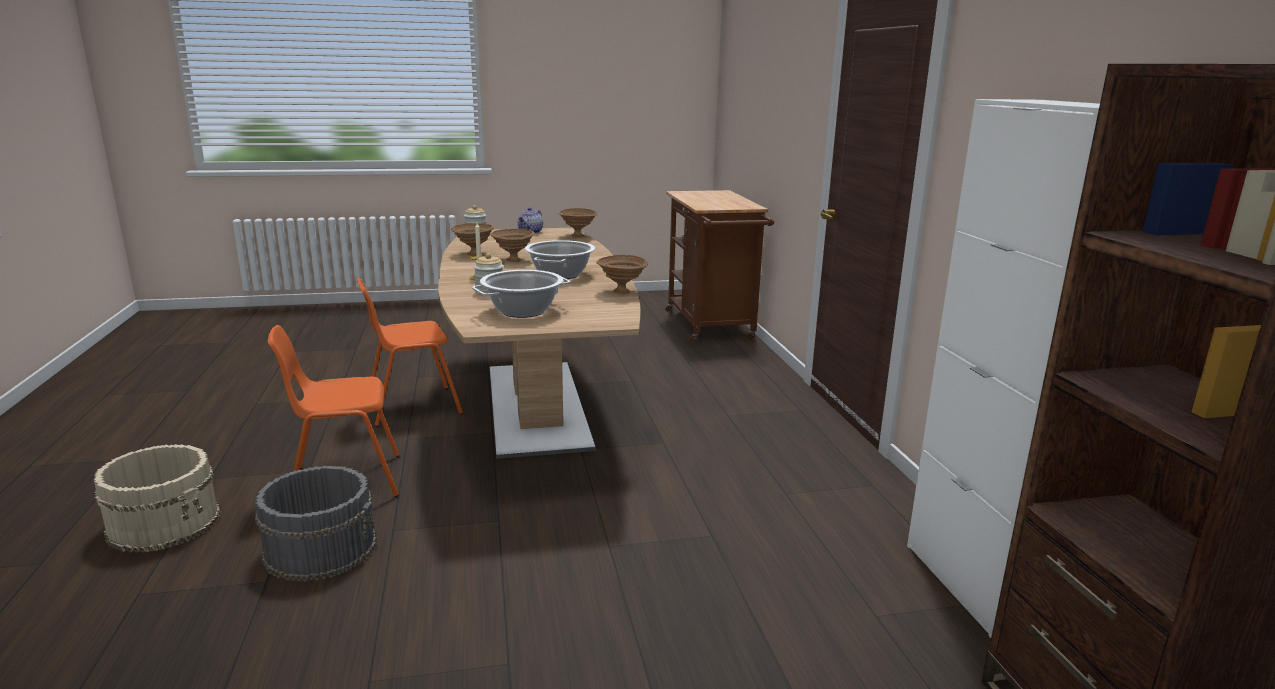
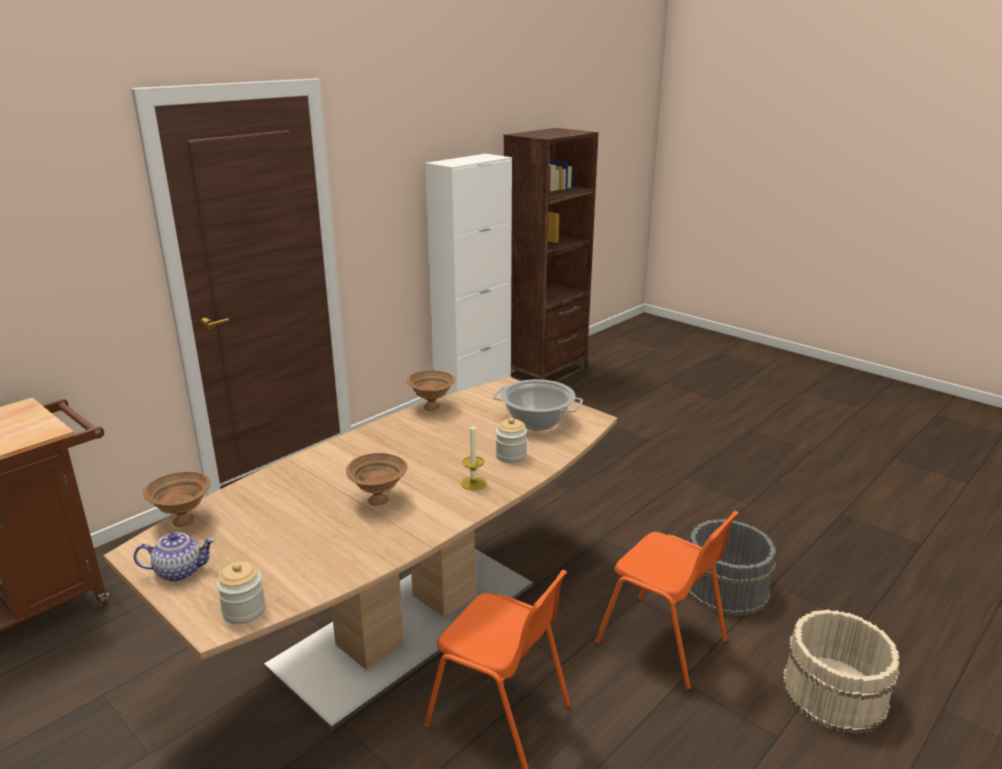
camera: 125 degrees left, 5 degrees up
(474, 254) = (377, 540): brown bowl -> none
(560, 274) = (409, 450): cooking pot -> none

